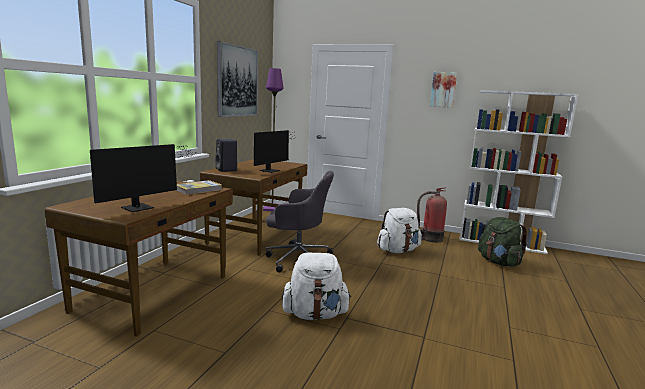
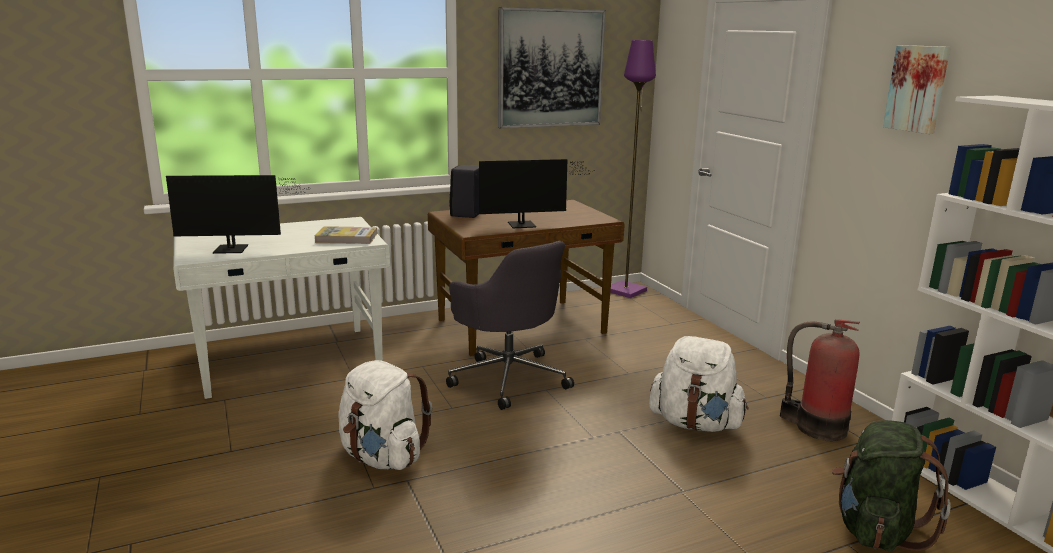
camera: 45 degrees right, 5 degrees up
(155, 293) = (291, 361): brown desk -> white desk

